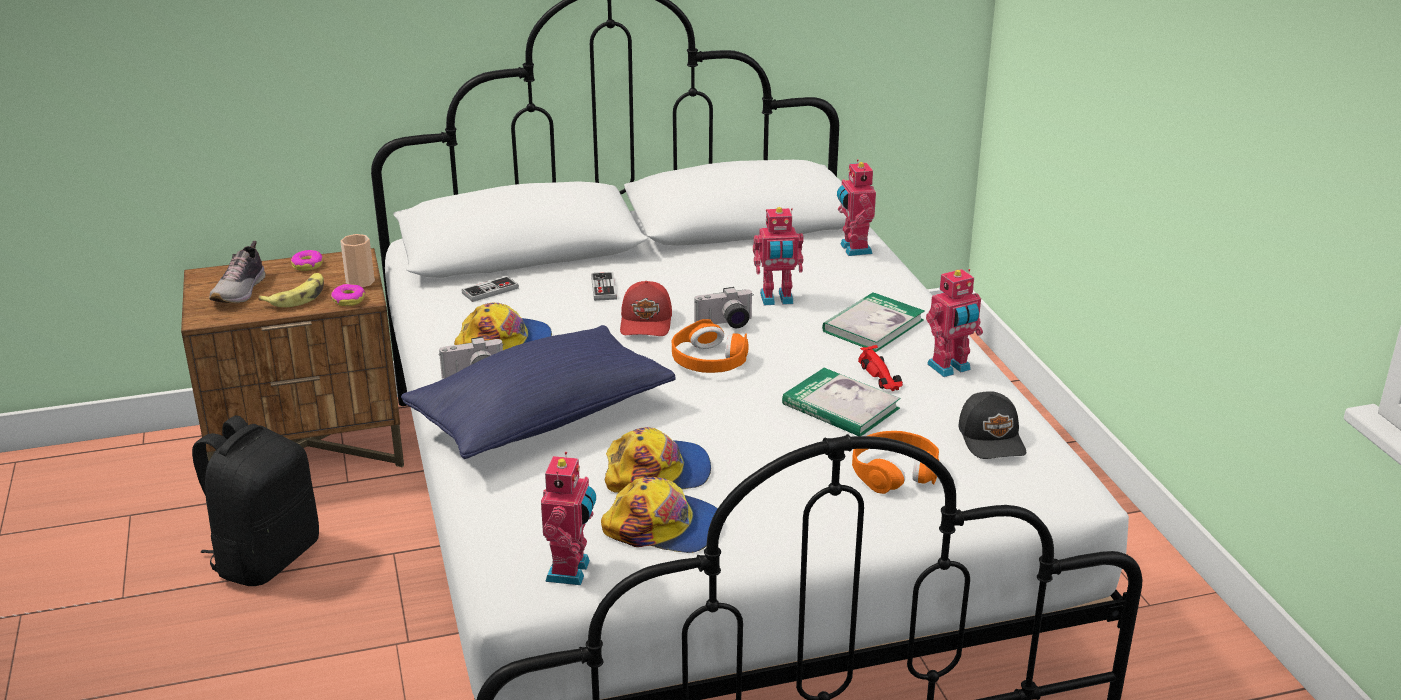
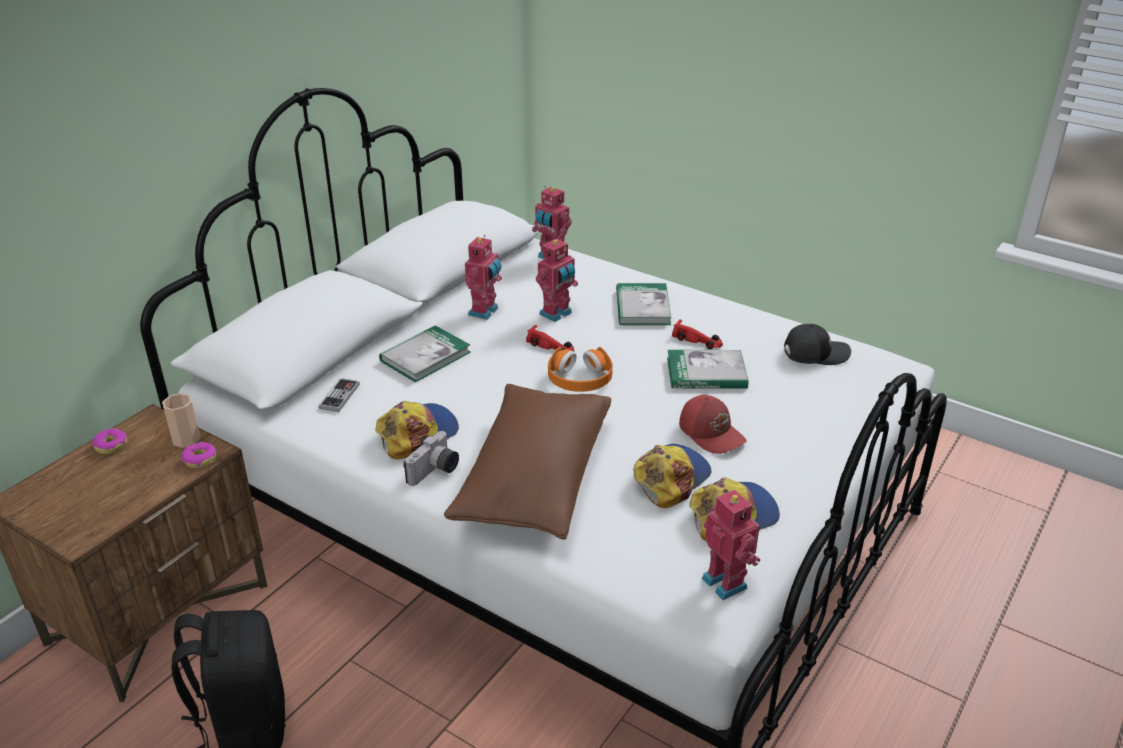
camera: 40 degrees left, 5 degrees up
(241, 291) = (78, 497): shoe -> none
(298, 296) = (145, 477): banana -> none
(541, 418) = (534, 479): blue pillow -> brown pillow
(603, 288) = (425, 356): game controller -> book
(647, 322) = (496, 369): red cap -> red cap (712, 433)
(725, 324) = (551, 347): camera -> red toy car
(894, 472) = (798, 402): orange headphones -> none
(950, 368) = (727, 317): toy robot -> toy robot (485, 312)
(992, 439) = (815, 353): black cap -> black cap turned 45 degrees counterclockwise

